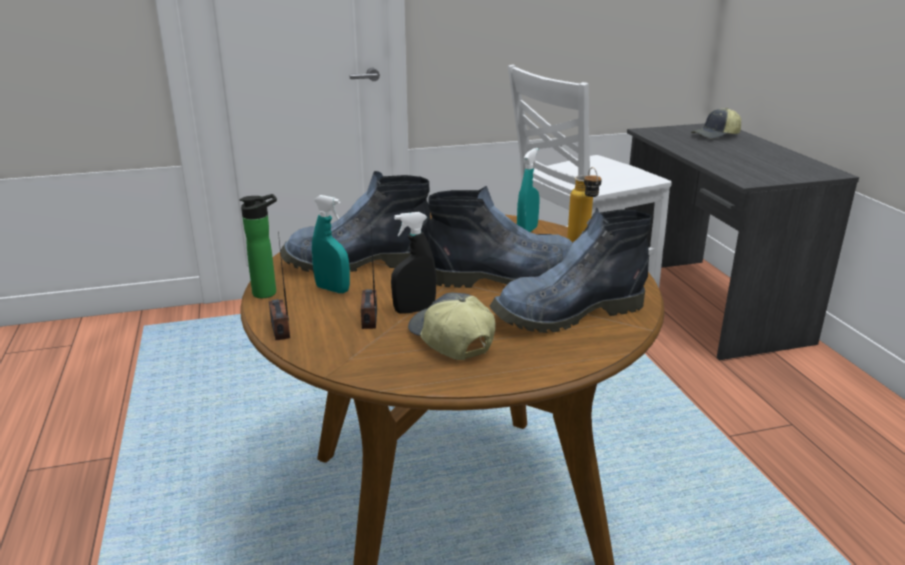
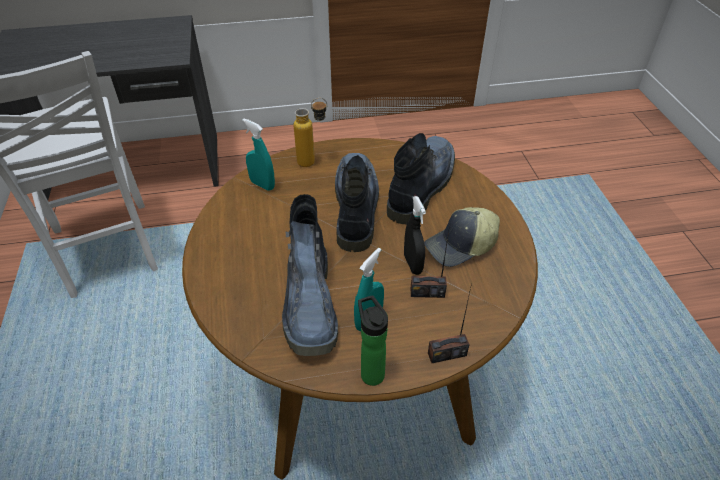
camera: 85 degrees left, 20 degrees up
(566, 314) = (421, 185): boot -> boot turned 135 degrees counterclockwise
(716, 135) = (44, 42): cap -> none

